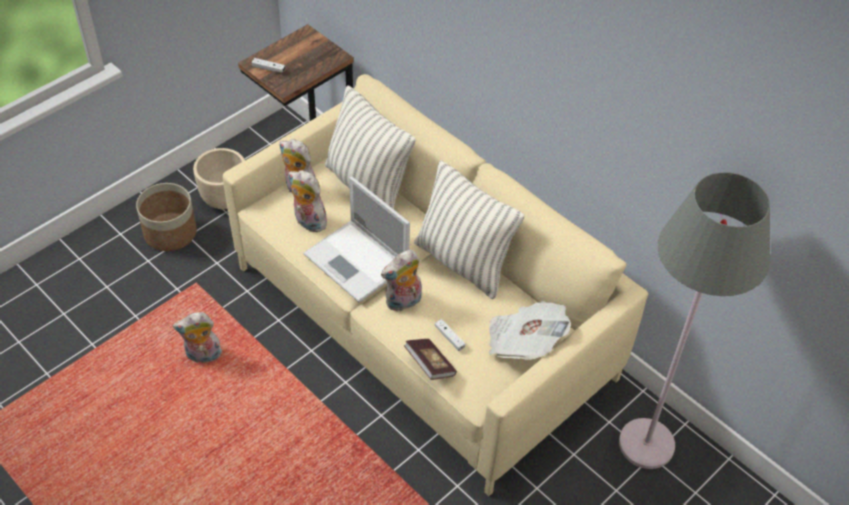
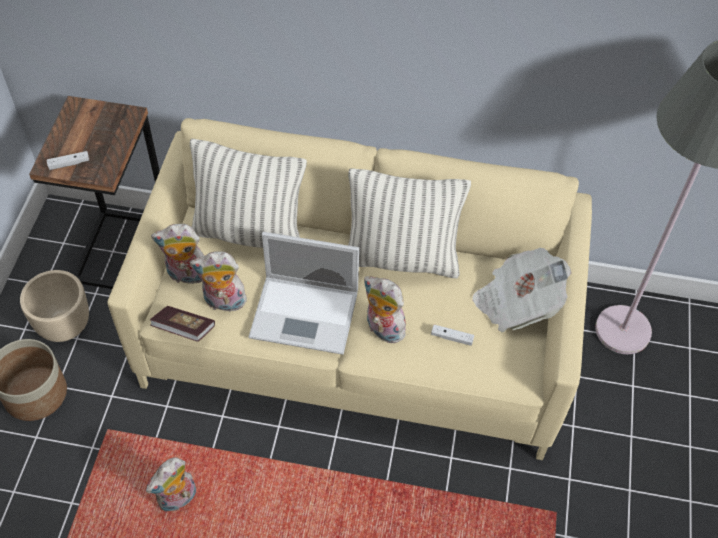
camera: 35 degrees left, 5 degrees up
(403, 302) = (382, 329): plush toy -> plush toy turned 105 degrees clockwise
(429, 365) = (457, 375): book -> book (184, 329)

